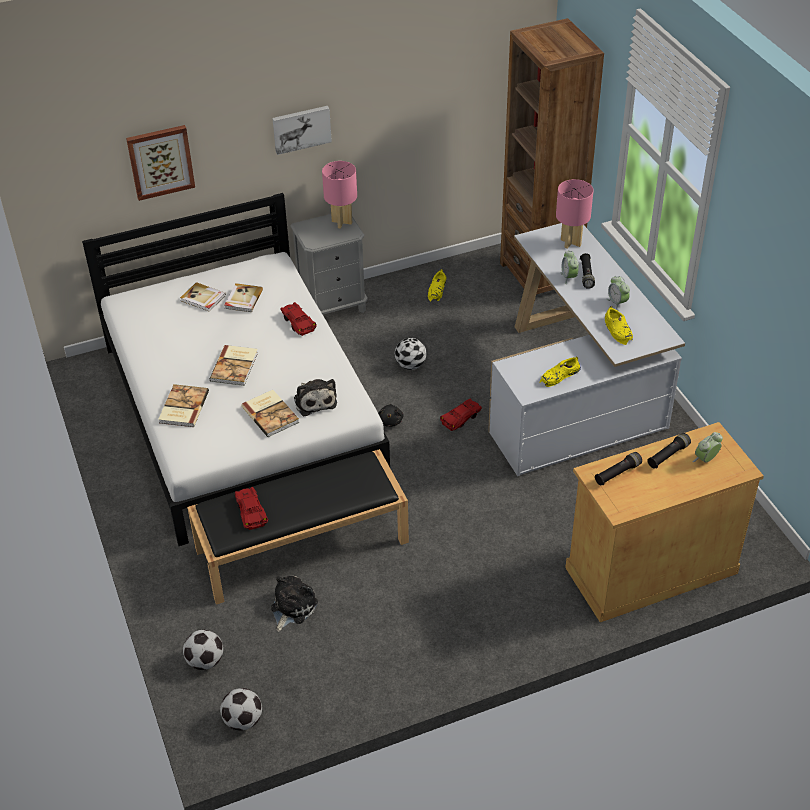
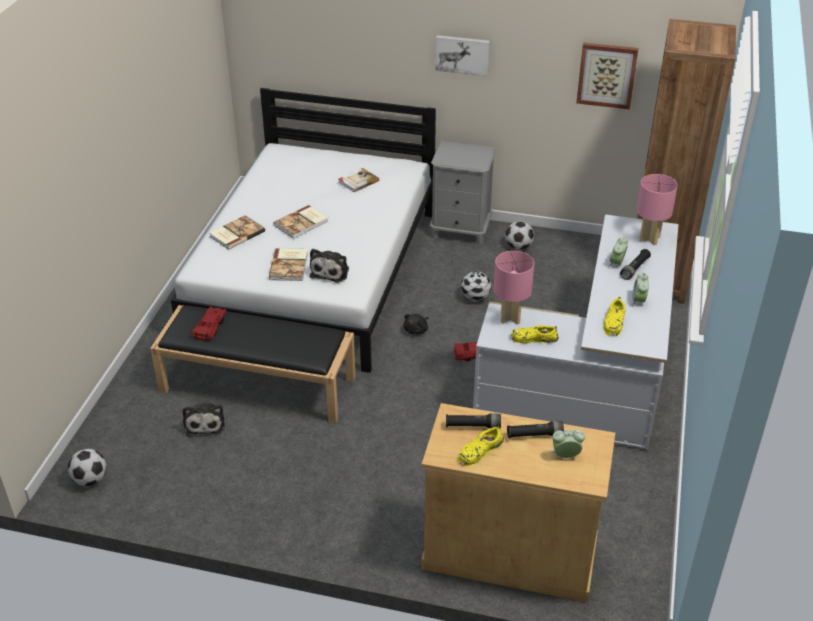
camera: 35 degrees right, 5 degrees down
(160, 161) = (335, 41): picture -> picture (607, 75)
(203, 298) = (332, 170): book -> none
(205, 661) = (111, 426): football -> football (518, 247)
(292, 607) = (205, 423): plush toy -> plush toy turned 105 degrees clockwise
(298, 322) = (380, 213): red toy car -> none
(342, 222) = (480, 154): pink table lamp -> pink table lamp (510, 318)
(437, 290) = (556, 254): yellow shoe -> yellow shoe (479, 451)

